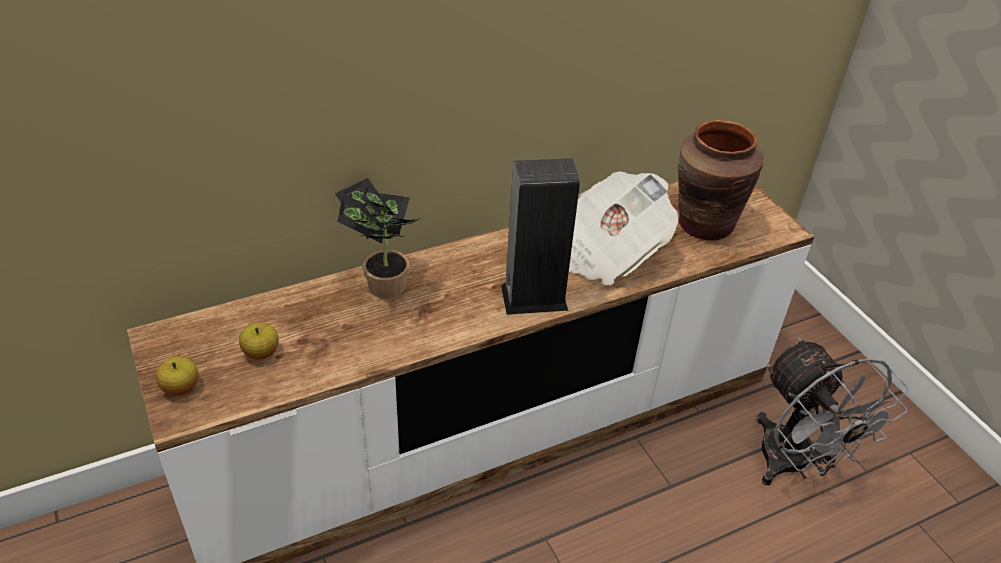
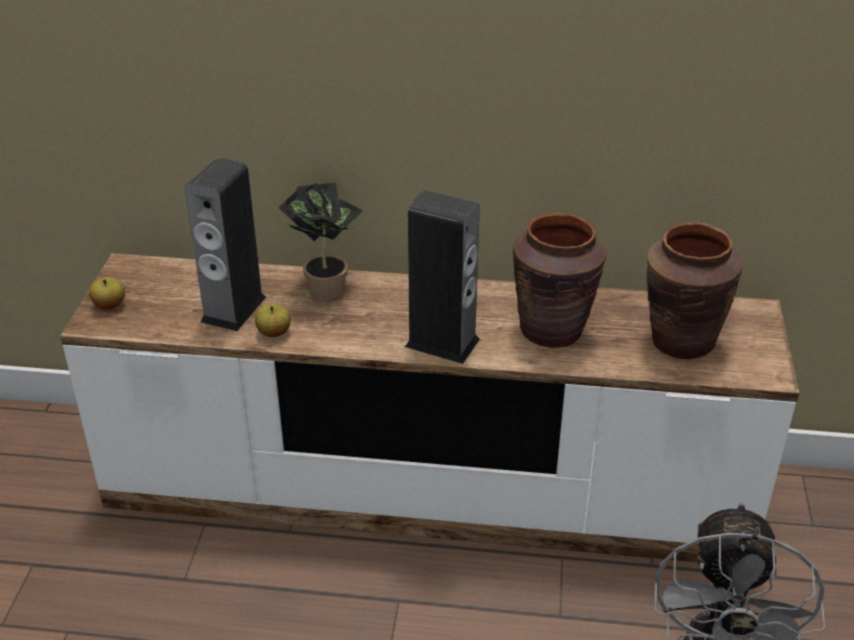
camera: 35 degrees right, 5 degrees down
(261, 352) = (185, 303): apple -> apple (274, 333)
(317, 340) = (233, 309): none -> speaker
(607, 252) = (552, 330): newspaper -> brown vase

